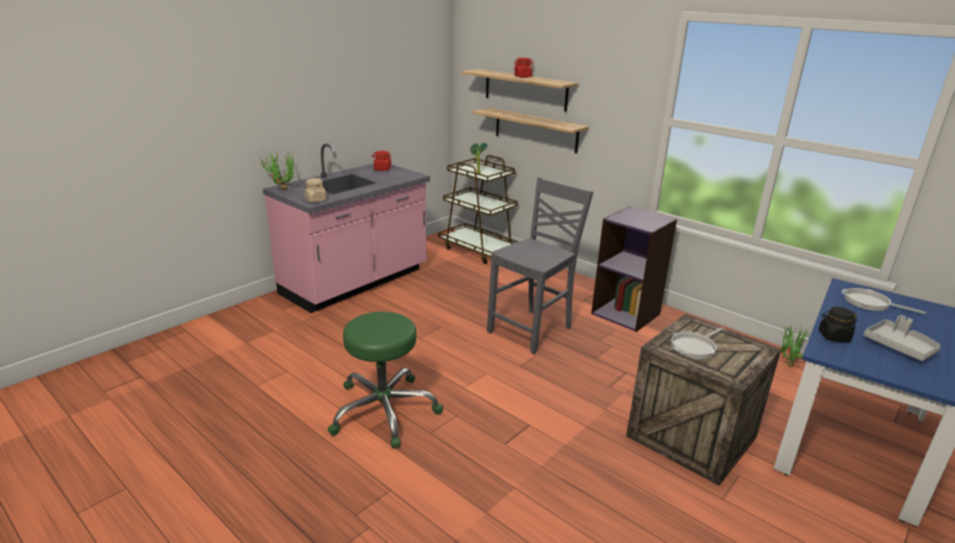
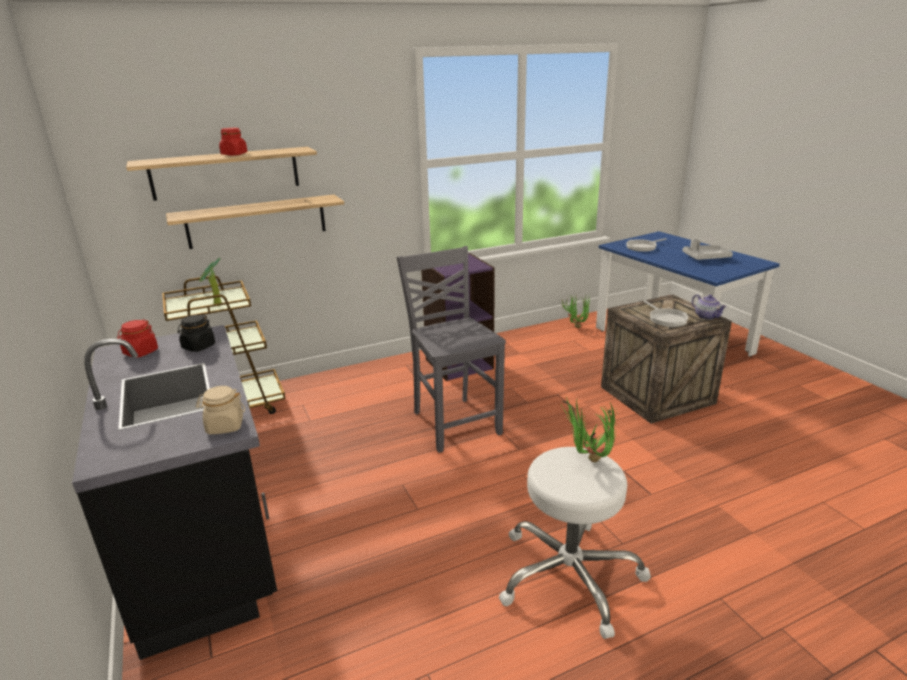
camera: 65 degrees left, 0 degrees up
(281, 188) = (107, 458): potted plant -> potted plant (587, 463)
(356, 283) = (205, 542): pink counter -> black counter
(384, 410) = (569, 575): green stool -> white stool
(734, 373) = (707, 317): none -> teapot
(833, 337) = (691, 268): black jar -> black jar (198, 347)

